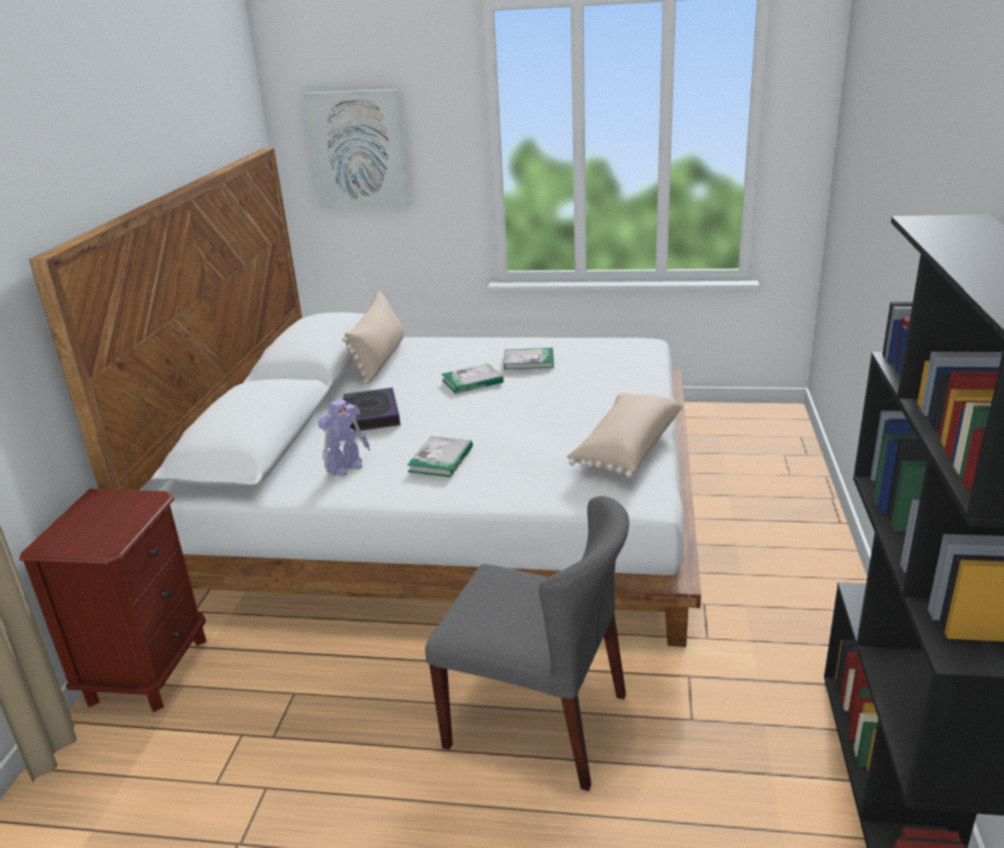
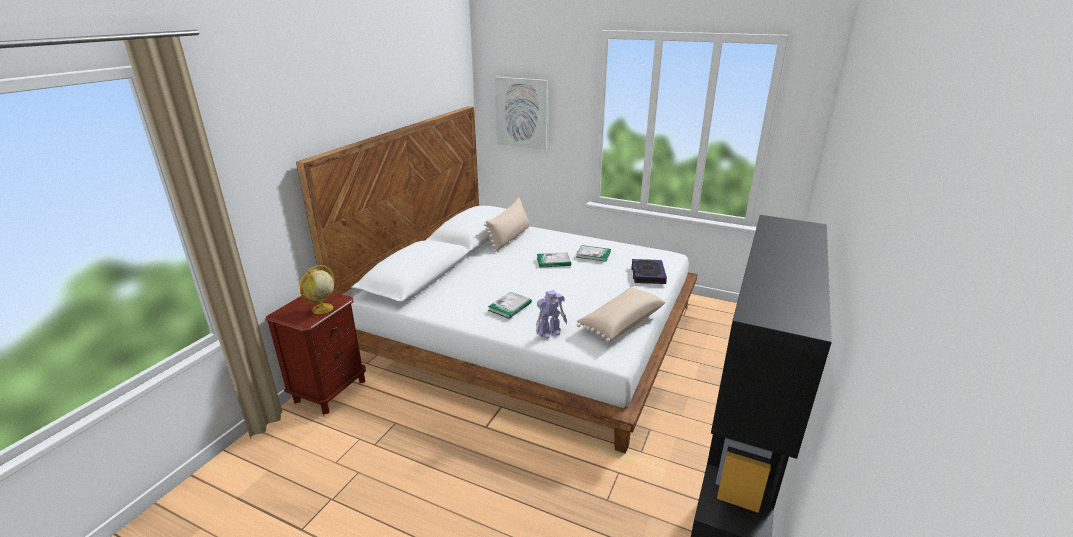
camera: 15 degrees right, 0 degrees up
(125, 521) = (322, 309): none -> globe
(347, 467) = (457, 301): toy robot -> toy robot (550, 332)
(371, 415) = (486, 272): book -> book (647, 274)
(538, 720) = (517, 475): grey chair -> none

